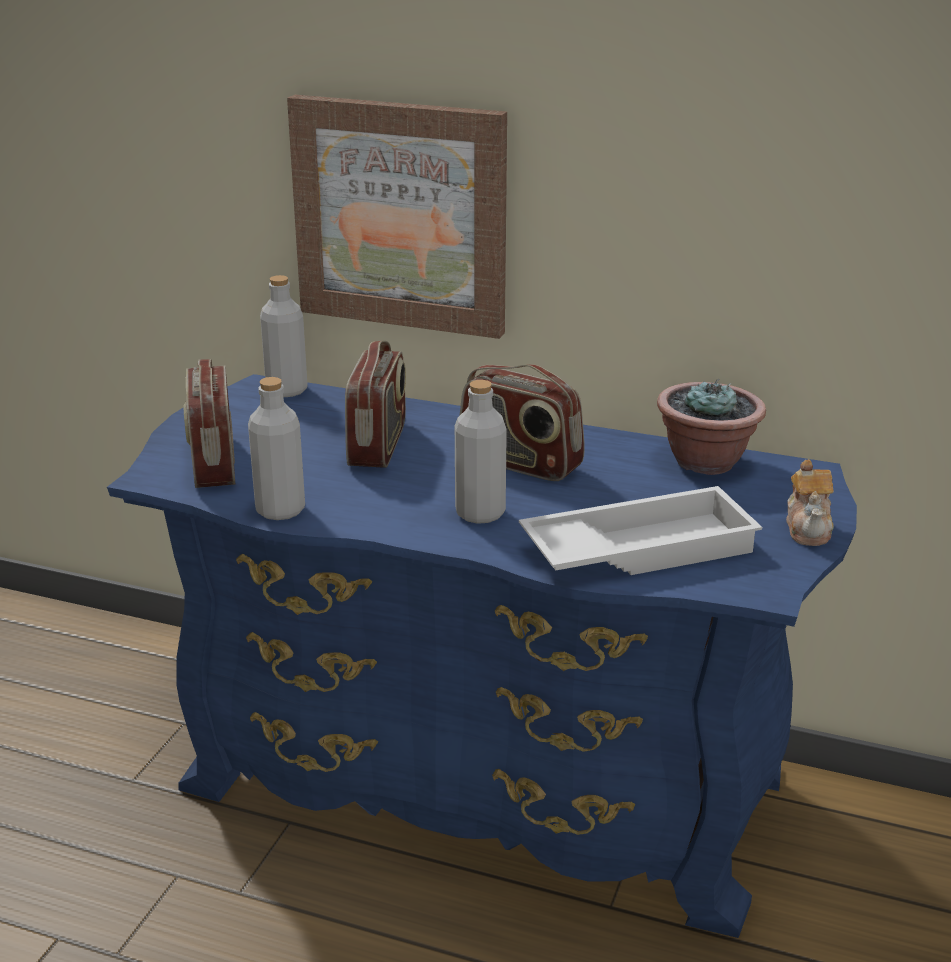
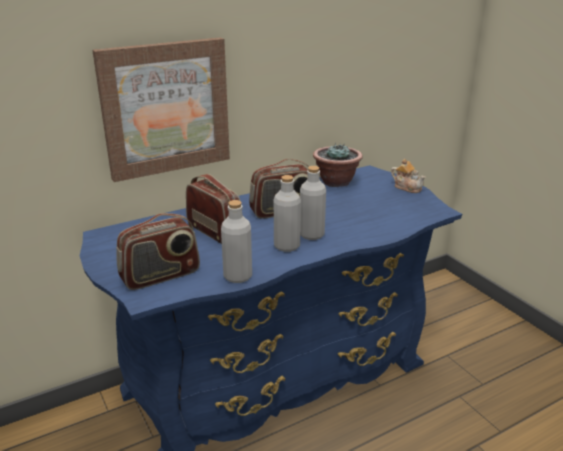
camera: 50 degrees left, 0 degrees up
(213, 463) = (160, 276): radio -> radio turned 60 degrees counterclockwise
(286, 390) = (118, 230): grey bottle -> grey bottle (286, 246)
(638, 548) = (382, 218): white tray -> none

